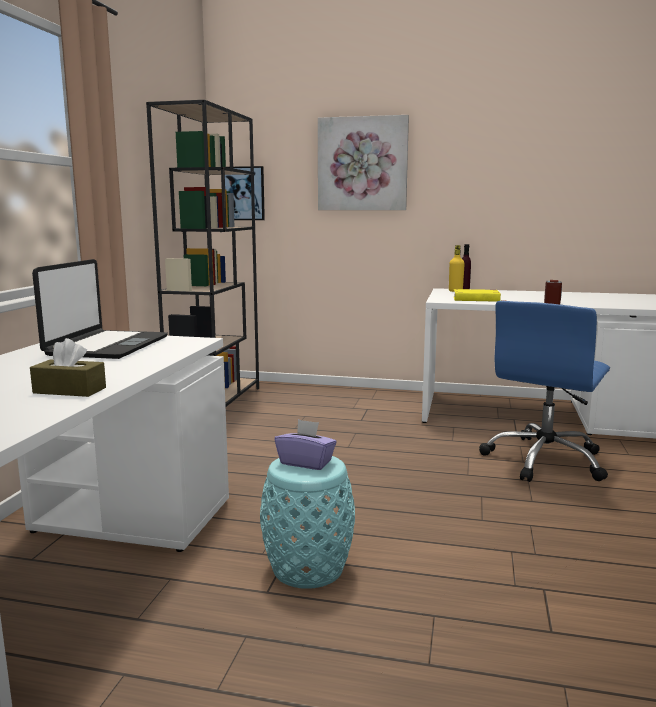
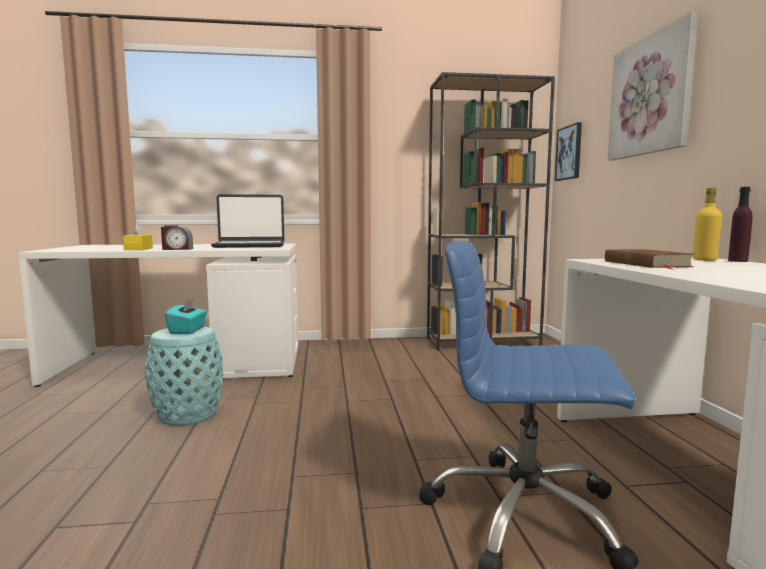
camera: 70 degrees right, 5 degrees down
(69, 390) = (138, 249): brown tissue box -> yellow tissue box
(306, 462) = (188, 330): purple tissue box -> turquoise tissue box
(476, 299) = (646, 264): yellow book -> brown book
(552, 303) = (715, 278): alarm clock -> alarm clock (177, 249)

